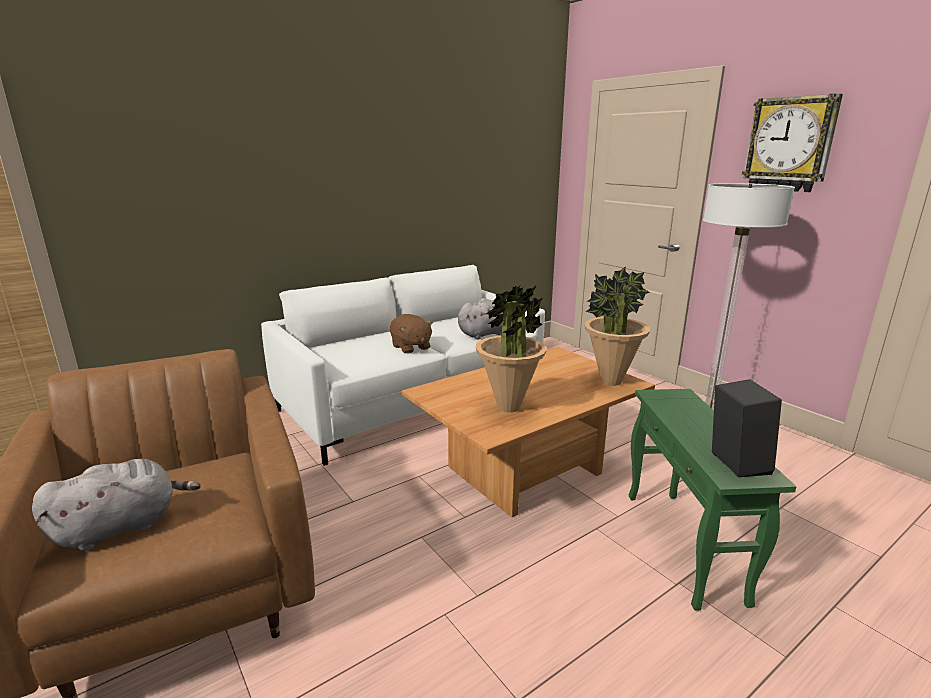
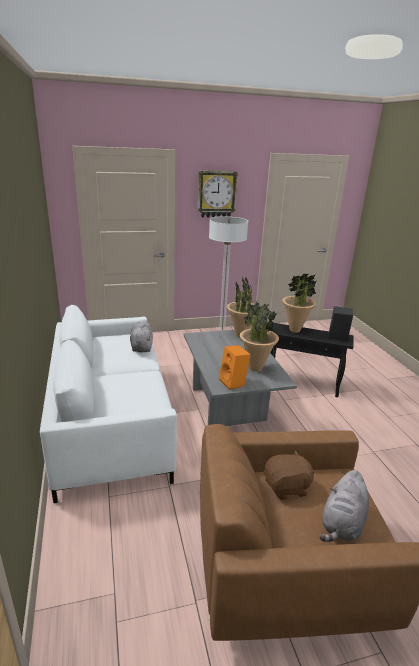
camera: 70 degrees left, 5 degrees up
(122, 526) = (342, 523): grey plush toy -> grey plush toy turned 135 degrees counterclockwise
(411, 347) = (141, 377): brown plush toy -> brown plush toy (287, 487)
(446, 398) = (234, 383): none -> orange speaker
(525, 473) = (230, 404): brown coffee table -> grey coffee table
(682, 545) = (302, 384): green side table -> black side table
(691, 412) = (295, 330): none -> potted plant

